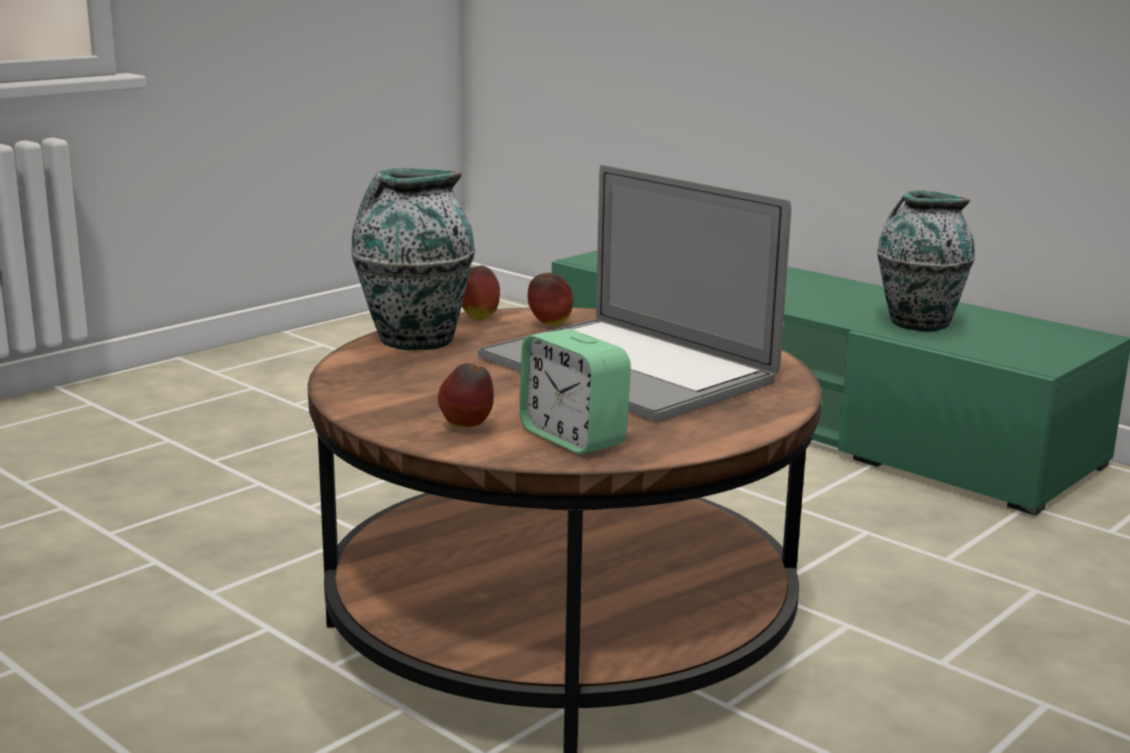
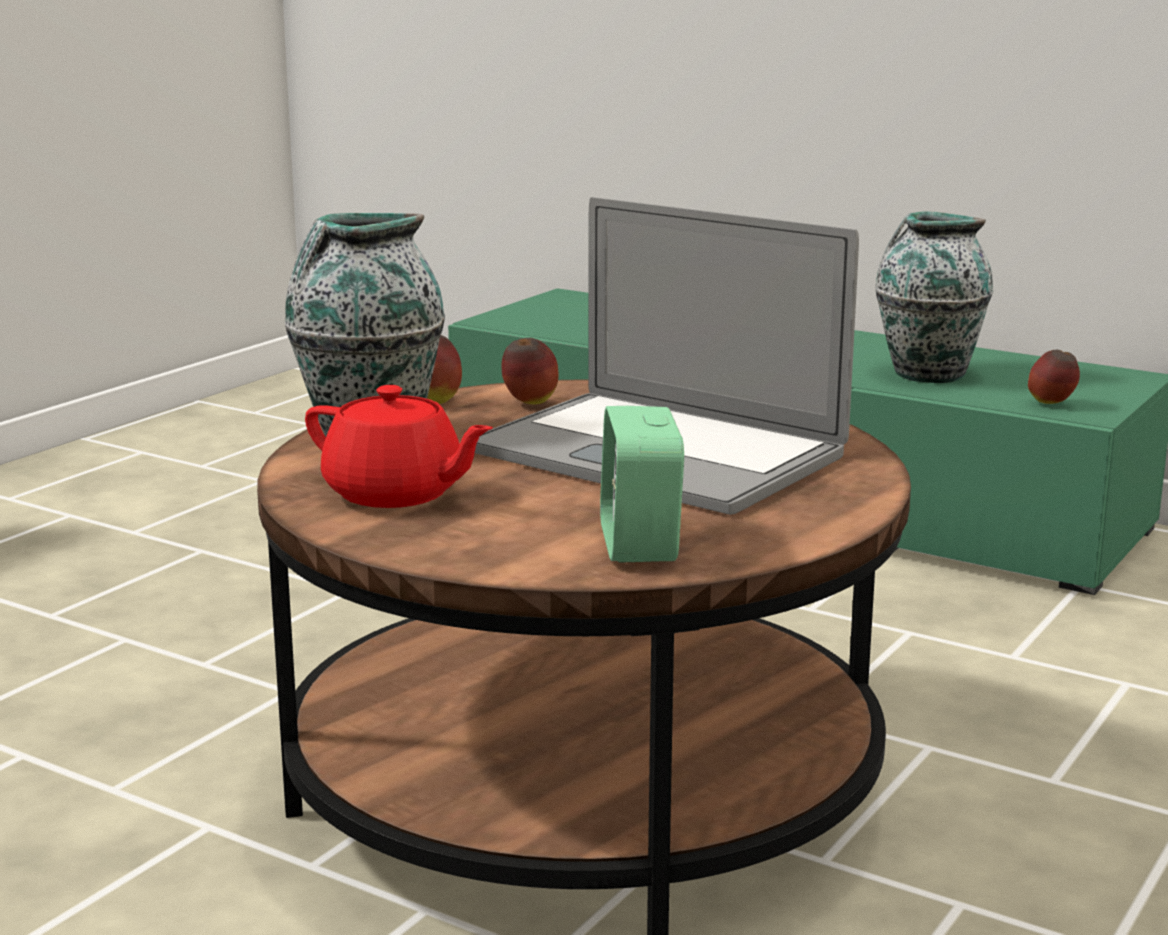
camera: 10 degrees left, 0 degrees up
(409, 386) = (396, 494): none -> red teapot
(467, 428) = (501, 541): apple -> apple (1051, 404)
(573, 438) = (639, 543): alarm clock -> alarm clock turned 45 degrees clockwise

